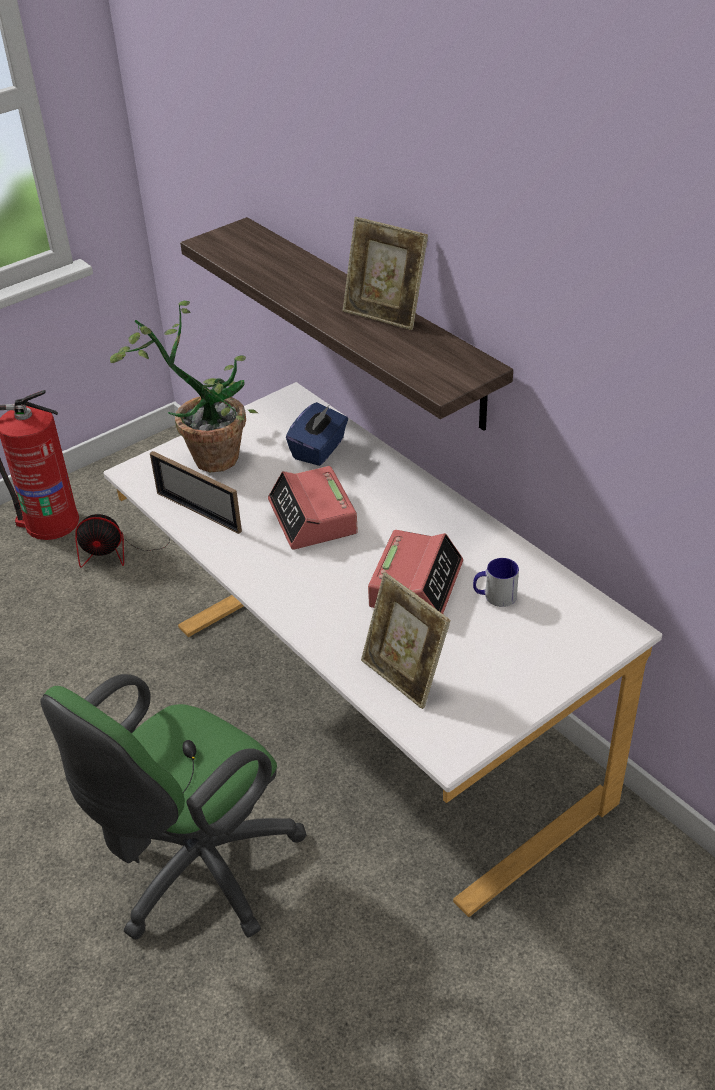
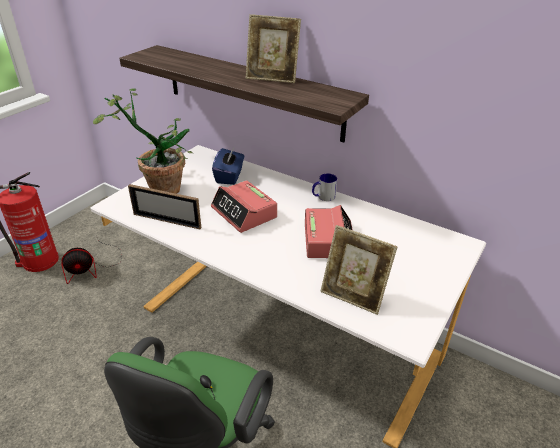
camera: 20 degrees left, 5 degrees down
(494, 596) = (380, 238): mug -> mug (323, 197)

